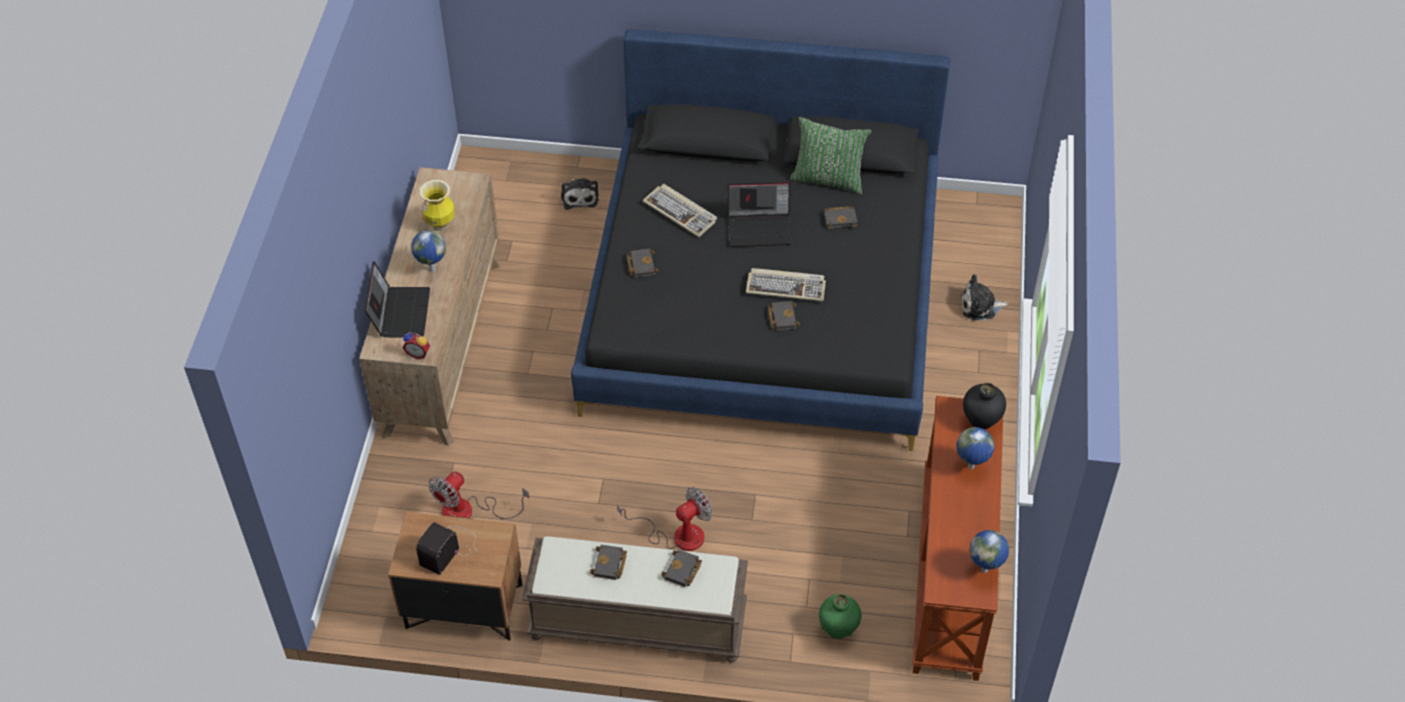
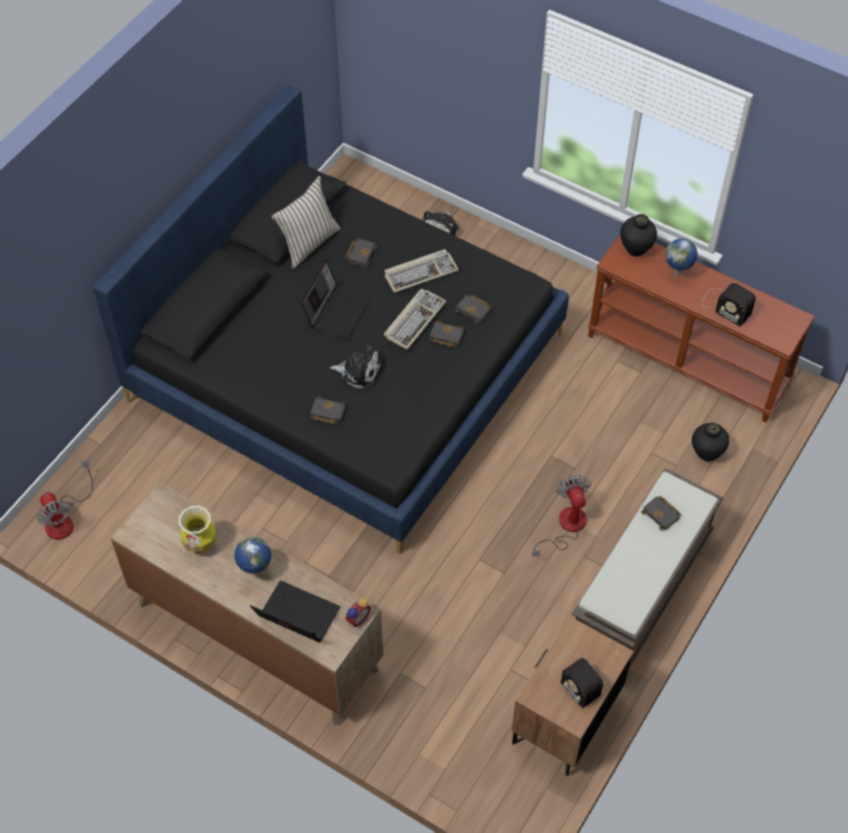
camera: 65 degrees left, 5 degrees up
(469, 511) = (463, 679): fan -> fan (65, 518)
(579, 196) = (139, 456): plush toy -> plush toy (358, 371)
(610, 565) = (632, 565): black book -> black book (474, 310)
(681, 212) = (283, 360): keyboard -> keyboard (421, 272)
(828, 178) = (308, 243): green pillow -> beige pillow
(838, 629) = (706, 453): green vase -> black vase
(955, 522) = (724, 306): none -> radio
(985, 570) = (776, 306): globe -> none

